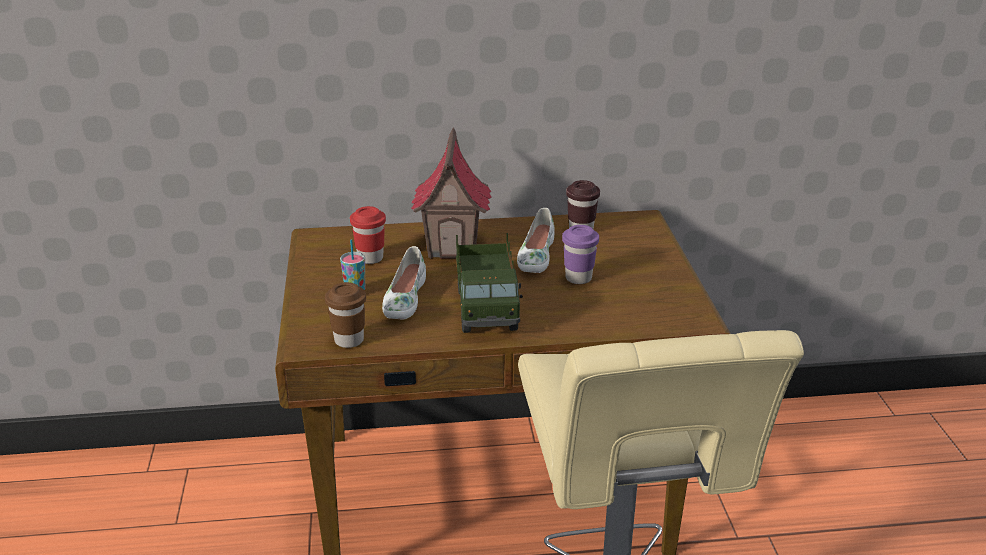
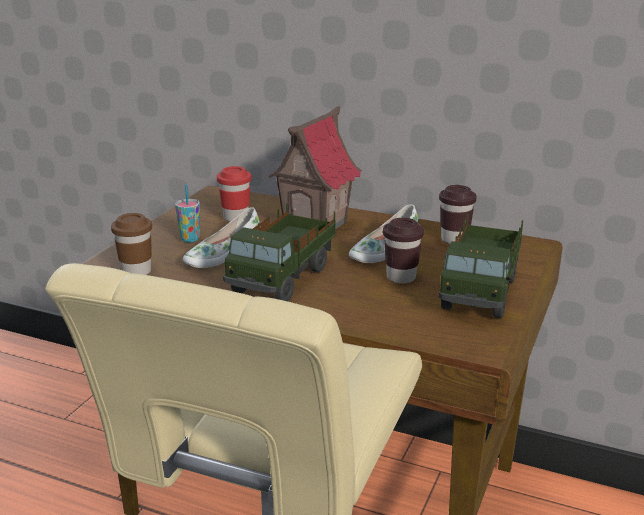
camera: 30 degrees right, 5 degrees down
(578, 278) = (401, 277): purple cup -> brown cup
(650, 273) = (481, 292): none -> toy truck

